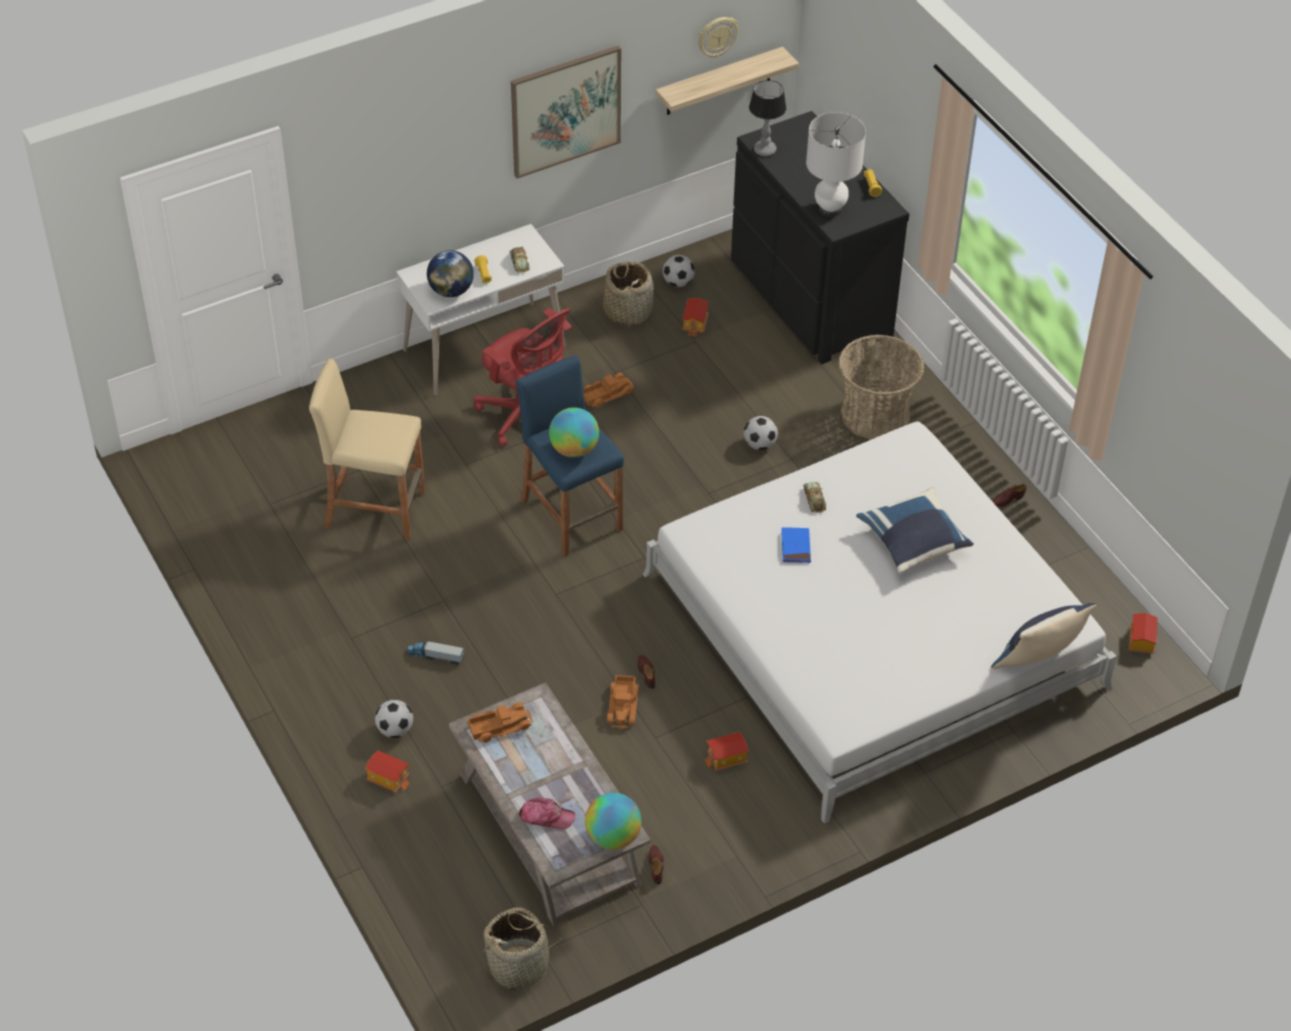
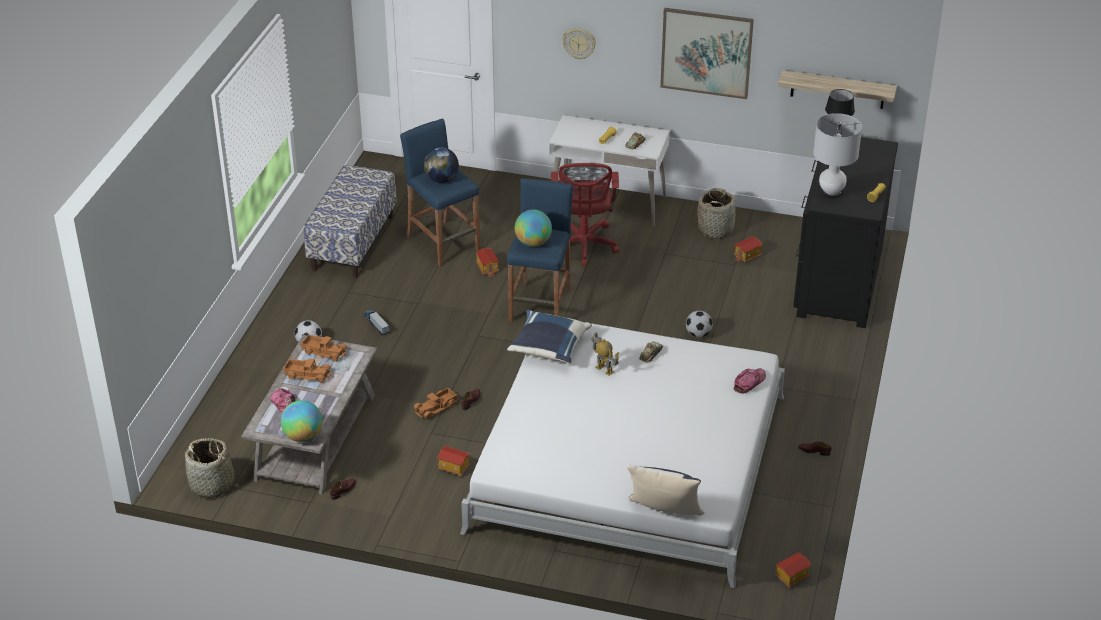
camera: 45 degrees right, 10 degrees down
(274, 575) = (353, 243): none -> bench
(375, 509) = (443, 243): beige stool -> blue stool
(388, 778) = (275, 362): toy house -> toy house (488, 268)
(451, 291) = (577, 138): globe -> globe (441, 179)
(606, 394) = (644, 261): toy truck -> toy truck (308, 374)
(678, 282) = (767, 231): football -> none
(717, 36) = (838, 50): wall clock -> wall clock (579, 43)
(795, 547) = (604, 369): blue book -> toy robot
(875, 415) = (792, 360): basket -> none
(913, 542) = (677, 409): blue pillow -> blue pillow (548, 348)
(935, 468) = (749, 382): none -> cap

